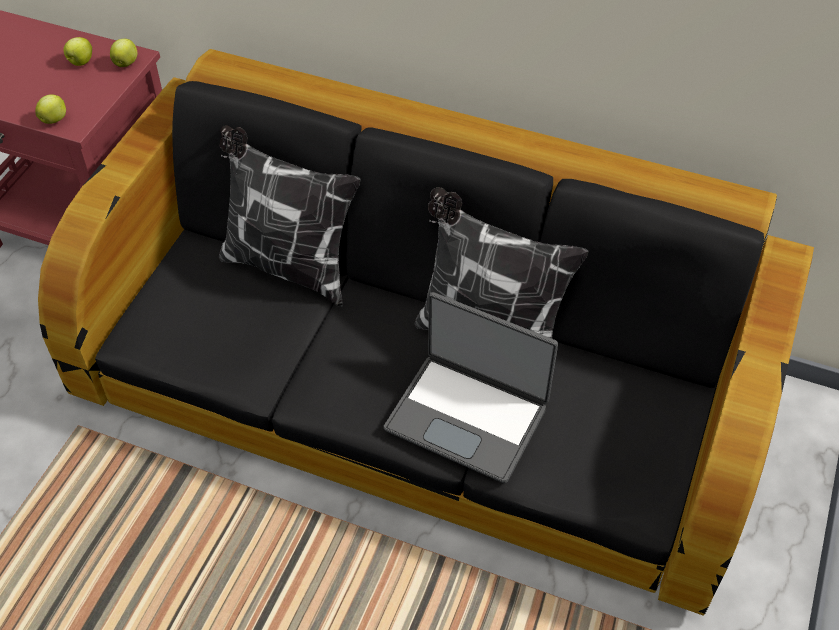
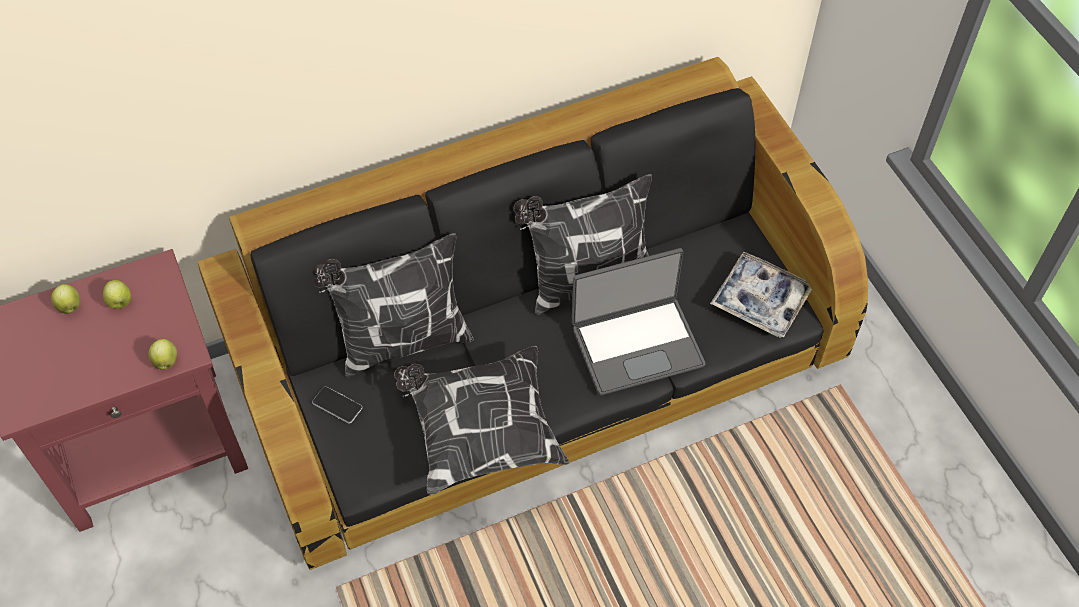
camera: 45 degrees left, 5 degrees up
(126, 63) = (160, 276): apple -> apple (69, 306)
(187, 274) = (337, 405): none -> phone
(260, 379) = (480, 432): none -> pillow
(630, 472) = (760, 300): none -> tray

